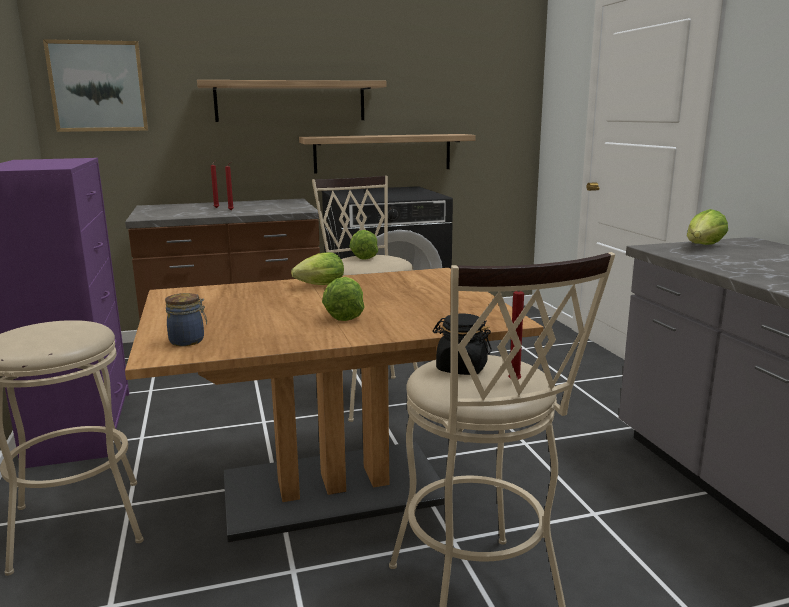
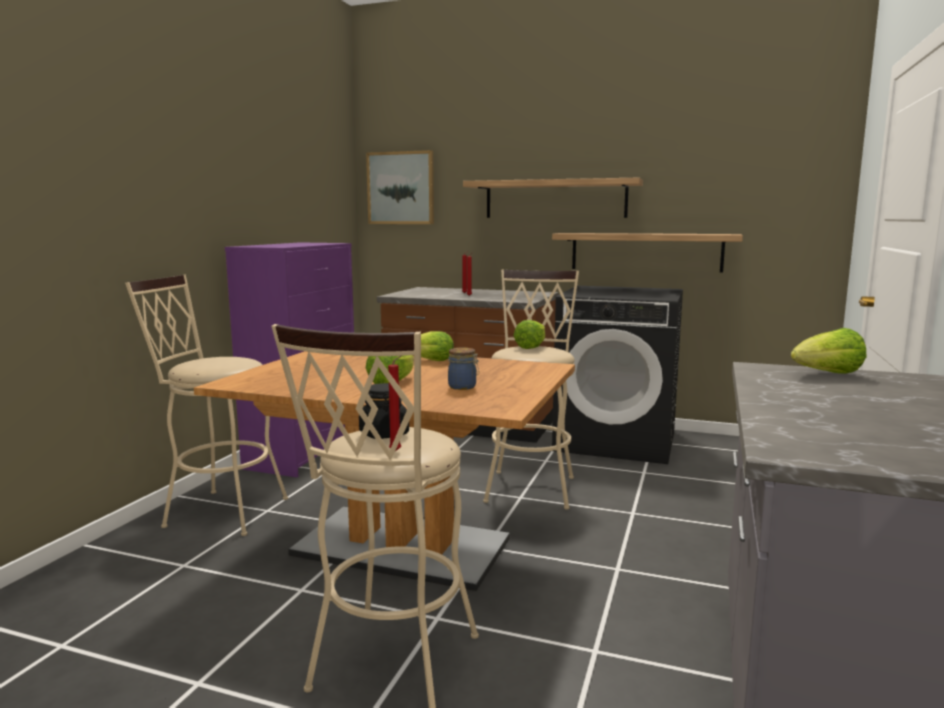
camera: 35 degrees right, 5 degrees down
(188, 341) = (261, 379): jar -> jar (463, 387)

